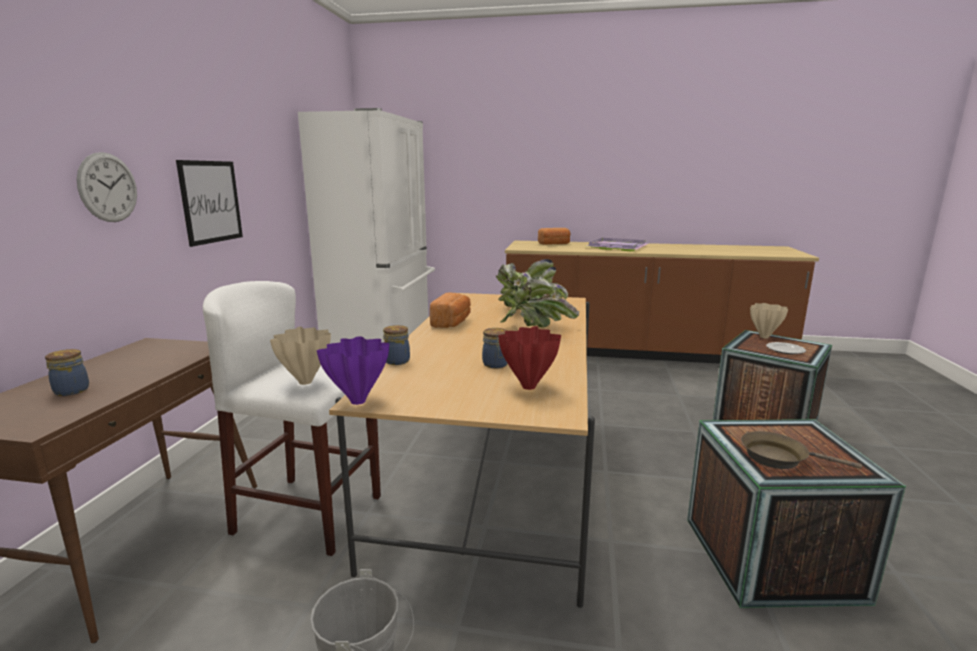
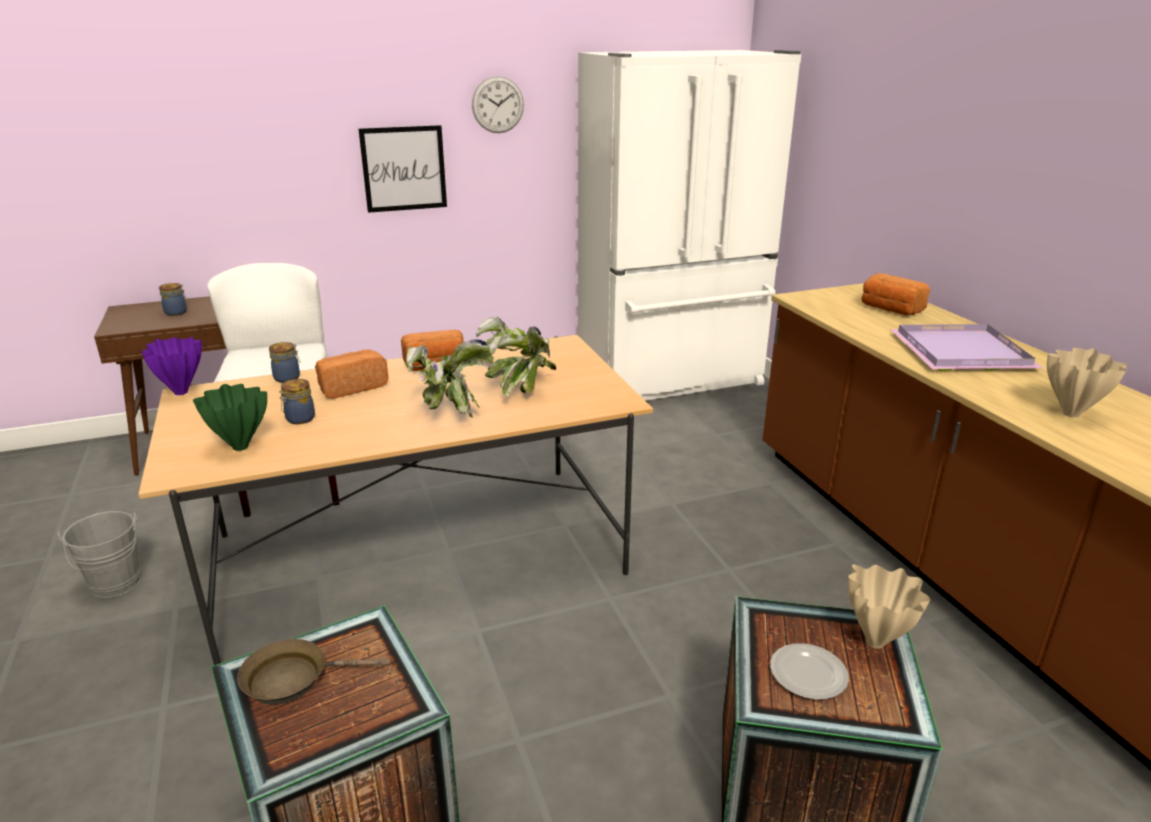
camera: 60 degrees right, 10 degrees up
(108, 187) = (276, 157): wall clock -> wall clock (498, 105)
(305, 382) = (244, 366): beige vase -> beige vase (1070, 414)
(453, 345) = (351, 387): none -> bread
(528, 387) = (239, 447): red vase -> green vase
(779, 458) = (293, 679): brown frying pan -> brown frying pan turned 90 degrees counterclockwise

